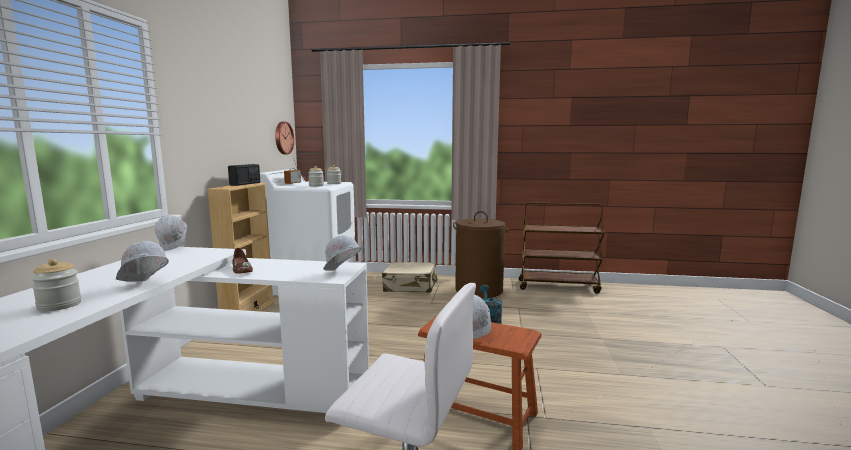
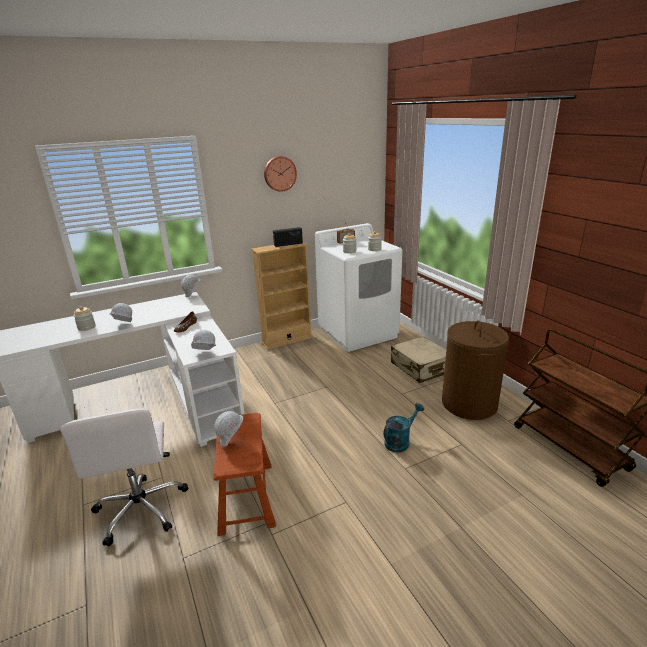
camera: 55 degrees right, 15 degrees up
(283, 138) = (361, 194): wall clock -> wall clock (279, 173)

